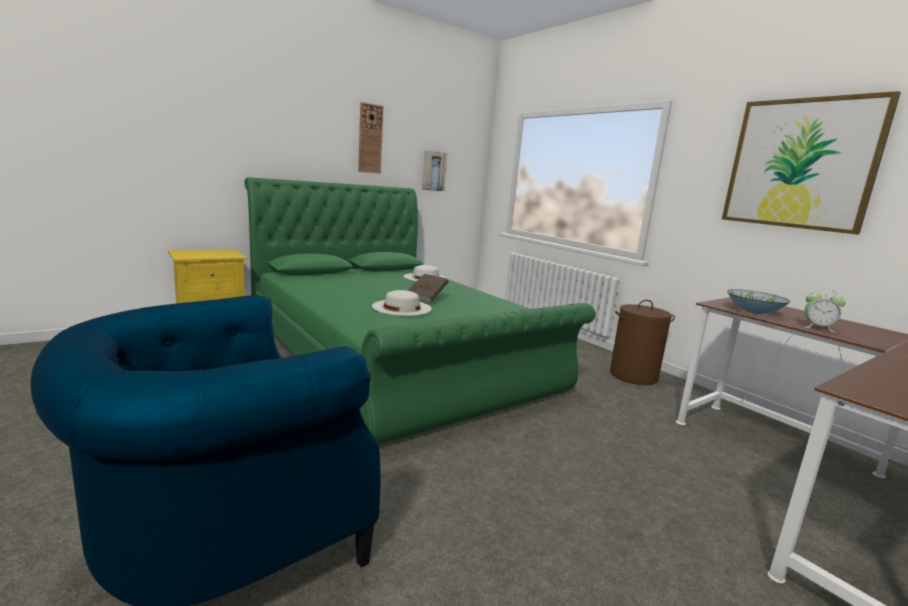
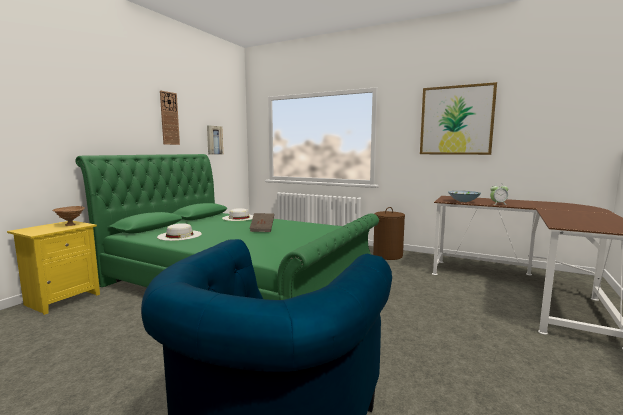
camera: 25 degrees left, 5 degrees down
(224, 254) = (71, 225): none -> brown bowl
(402, 307) = (260, 238): white hat -> white hat (179, 235)

